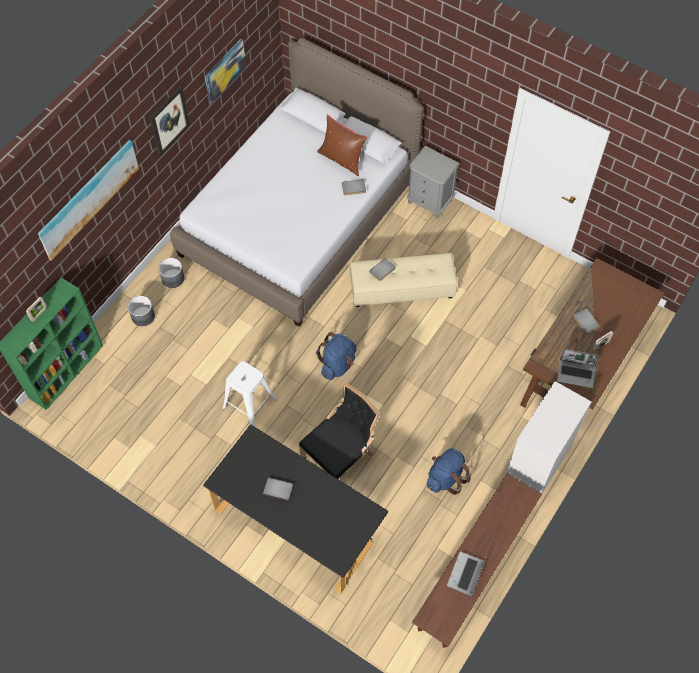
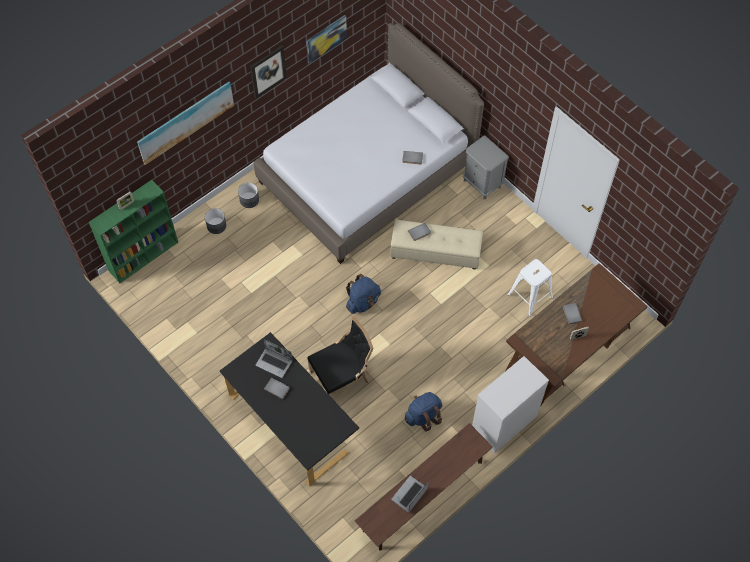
camera: 15 degrees right, 0 degrees up
(249, 403) = (281, 316): white stool -> white stool (530, 295)
(342, 159) = (410, 131): brown pillow -> none
(576, 374) = (549, 355): laptop -> laptop (274, 363)

